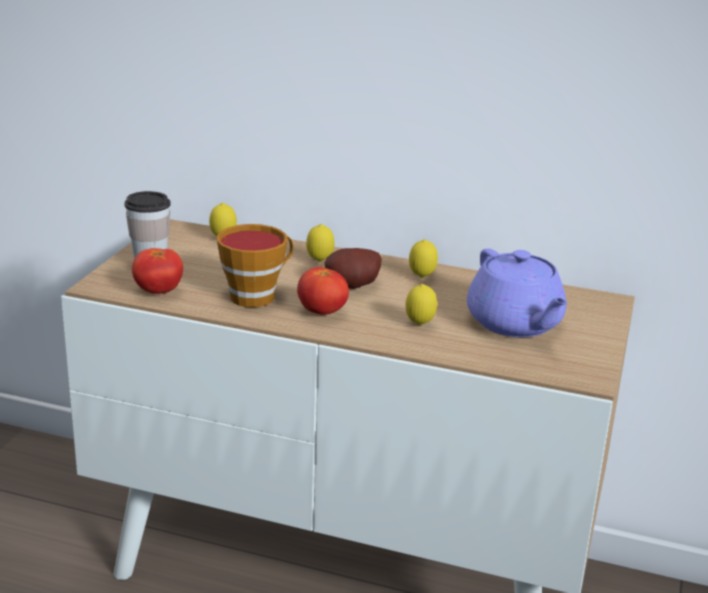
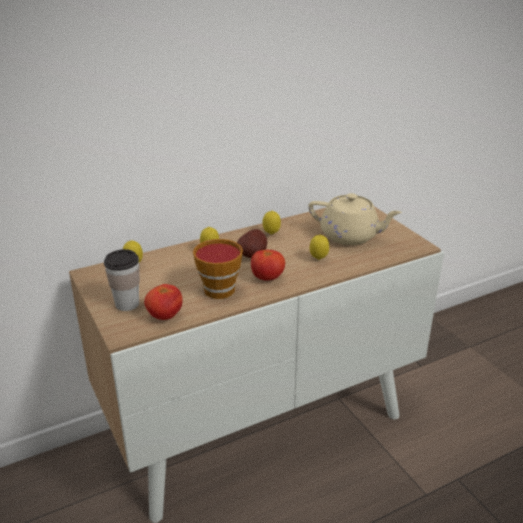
camera: 45 degrees left, 5 degrees up
(515, 324) = (350, 236): purple teapot -> beige teapot

